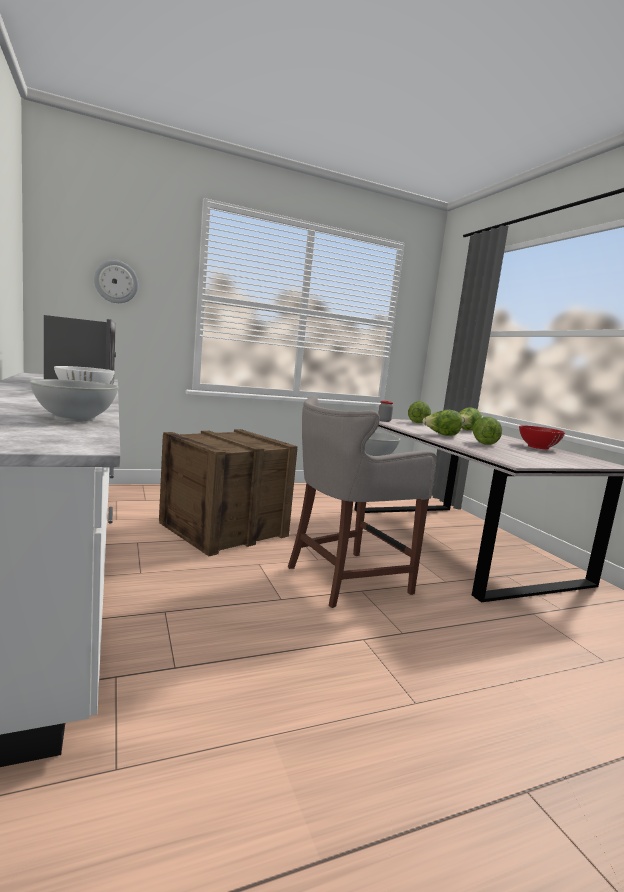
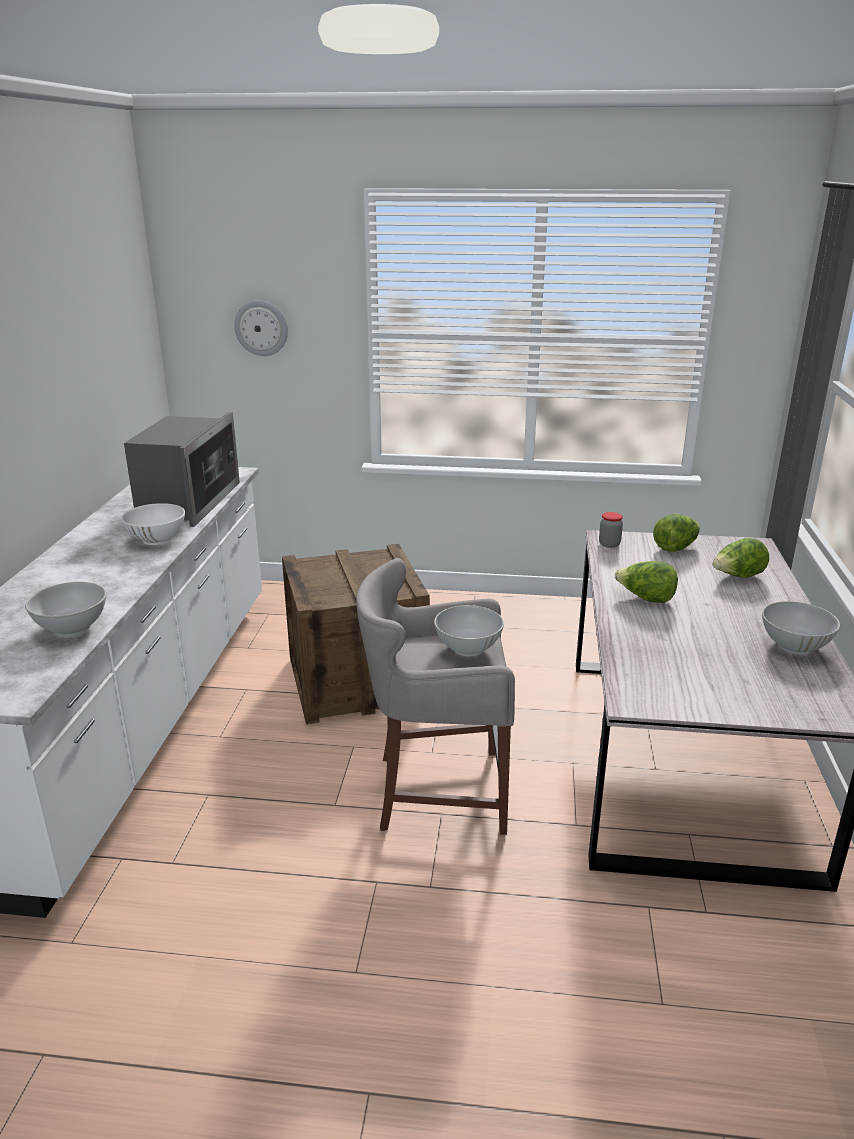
camera: 30 degrees right, 15 degrees up
(484, 443) = (687, 631): lettuce -> none
(538, 447) = (794, 645): red bowl -> white bowl

